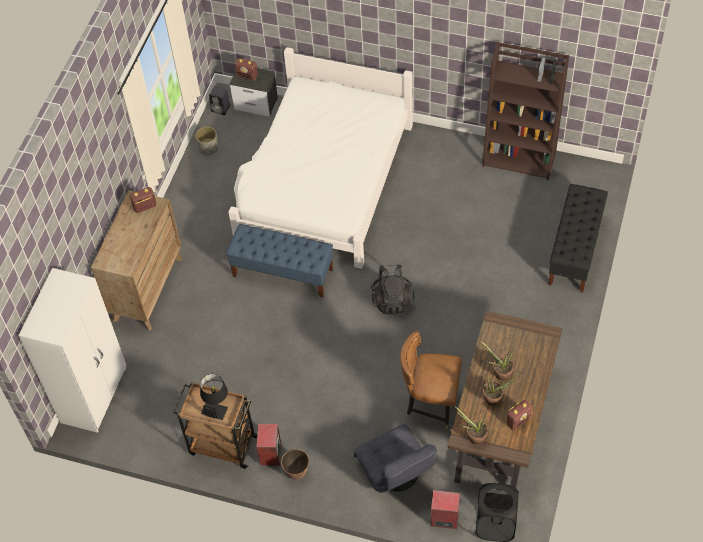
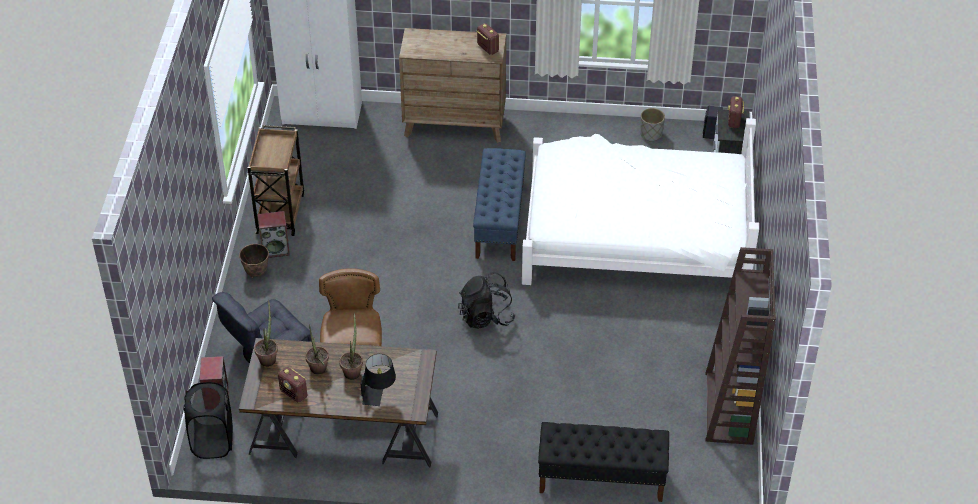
camera: 75 degrees right, 10 degrees down
(216, 405) = (275, 154): black table lamp -> black table lamp (379, 395)

